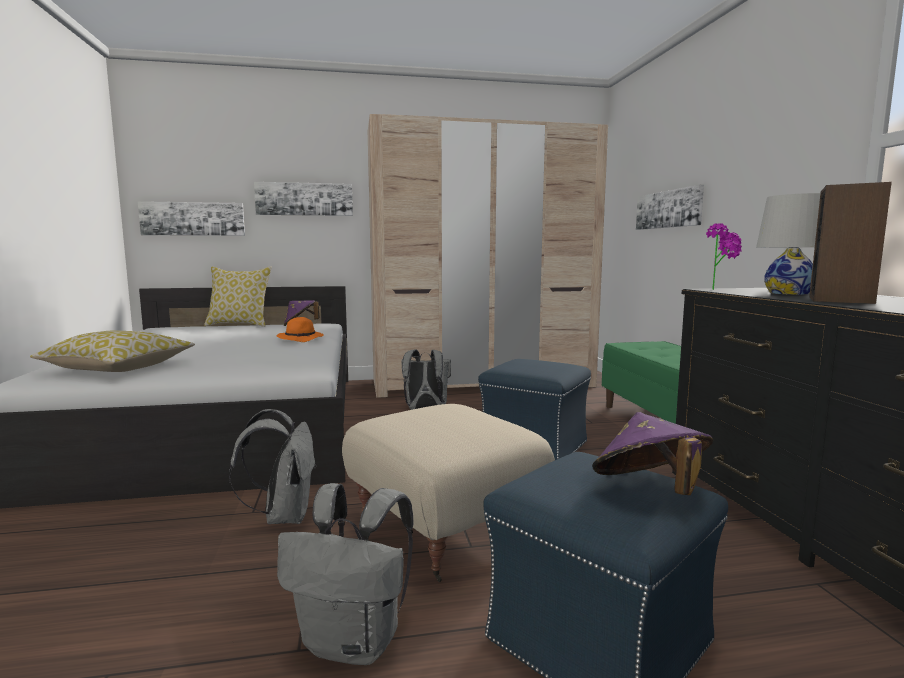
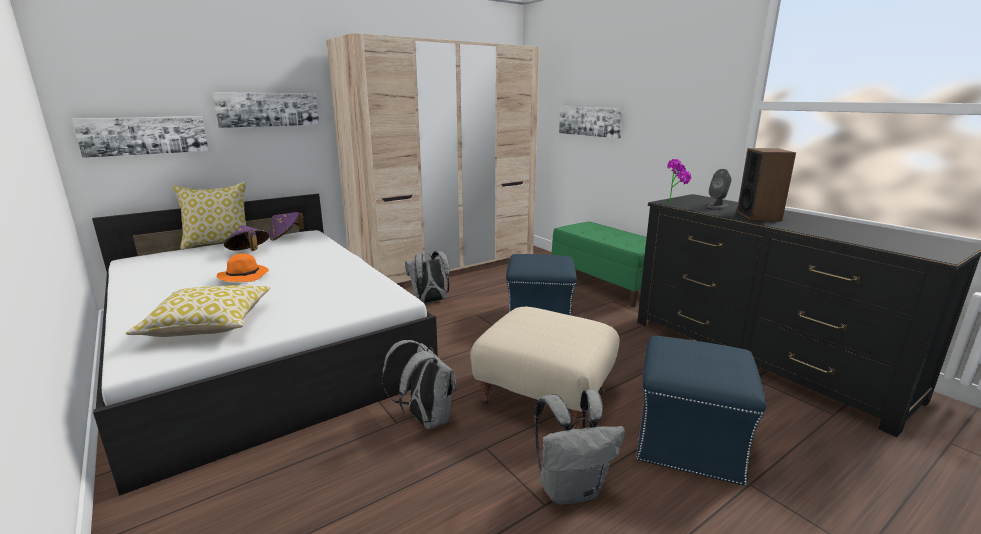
camera: 25 degrees left, 10 degrees up
(301, 339) = (322, 257): orange hat -> orange hat (244, 276)
(649, 490) = (724, 357): purple hat -> purple hat (249, 252)
(789, 293) = (717, 206): white table lamp -> grey speaker

